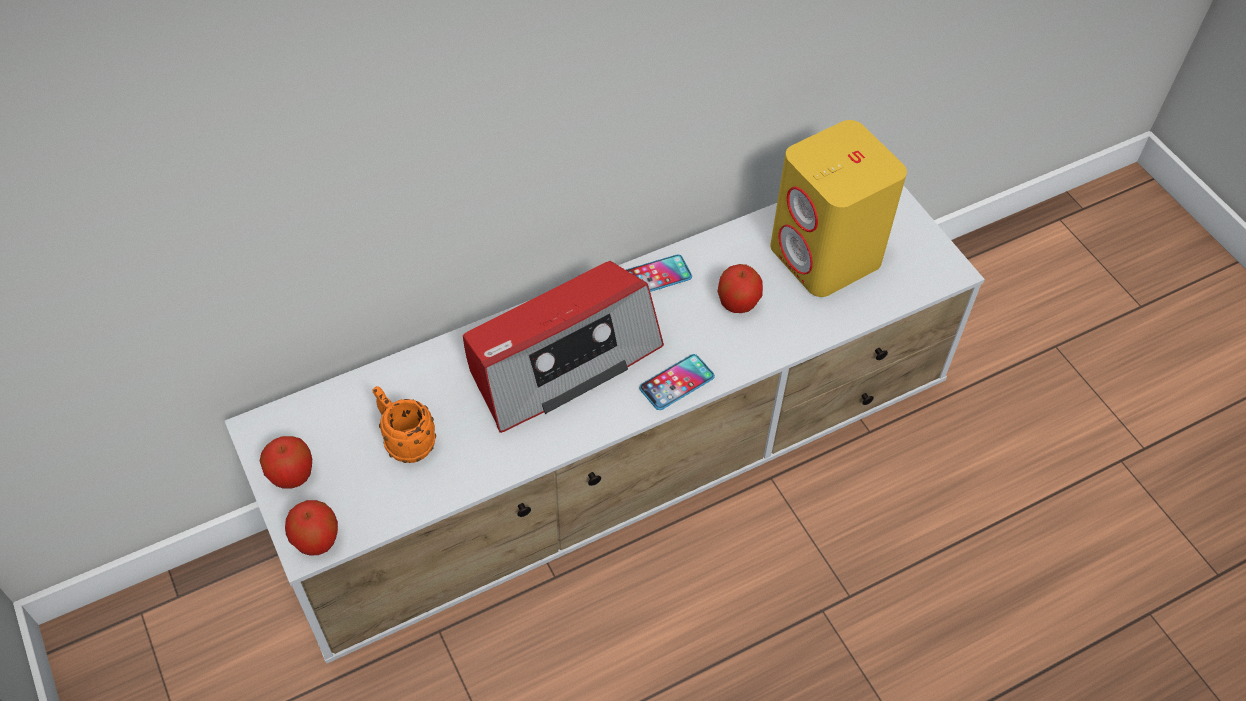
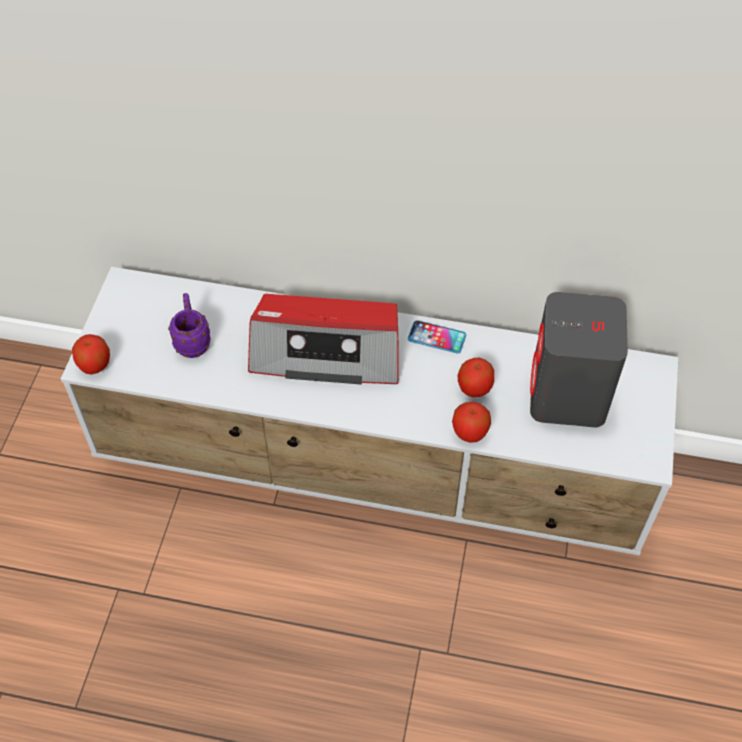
camera: 40 degrees right, 0 degrees up
(292, 475) = (116, 320): apple -> apple (470, 432)
(405, 441) = (192, 341): orange mug -> purple mug
(677, 383) = (384, 412): phone -> none
(826, 256) = (567, 396): yellow speaker -> grey speaker

